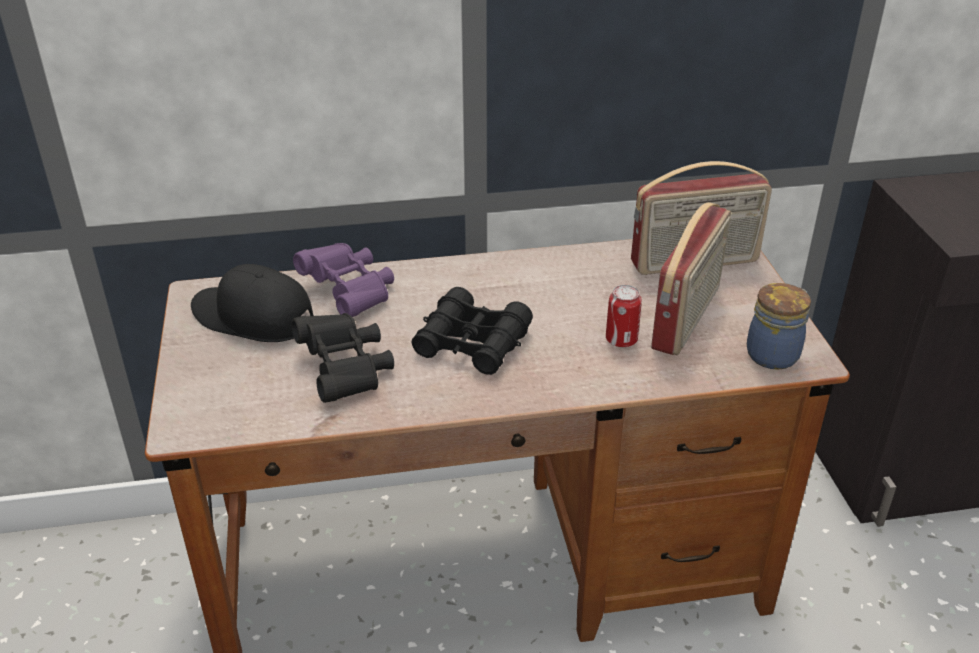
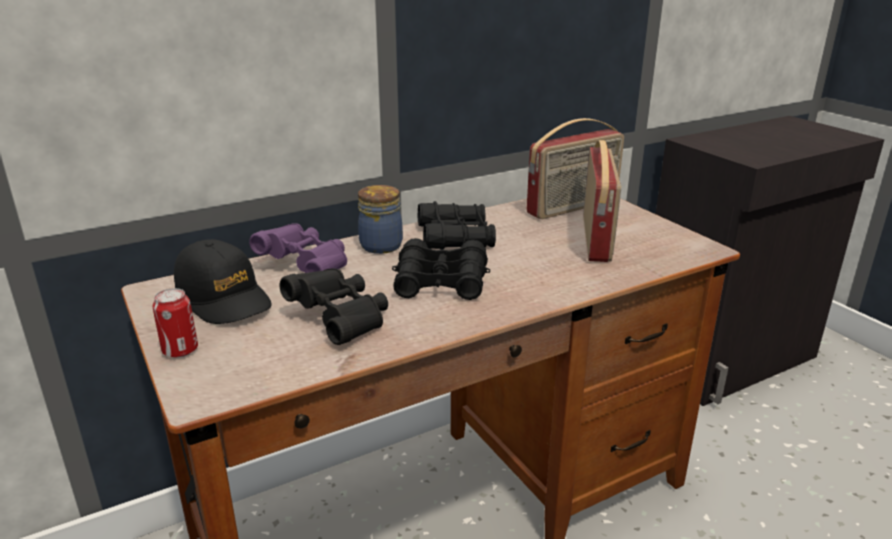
camera: 20 degrees left, 10 degrees down
(253, 317) = (224, 298): black cap -> black cap turned 135 degrees counterclockwise
(527, 282) = (455, 237): none -> black binoculars
(621, 340) = (560, 260): can -> can (180, 350)
(774, 354) = (678, 249): jar -> jar (382, 245)

